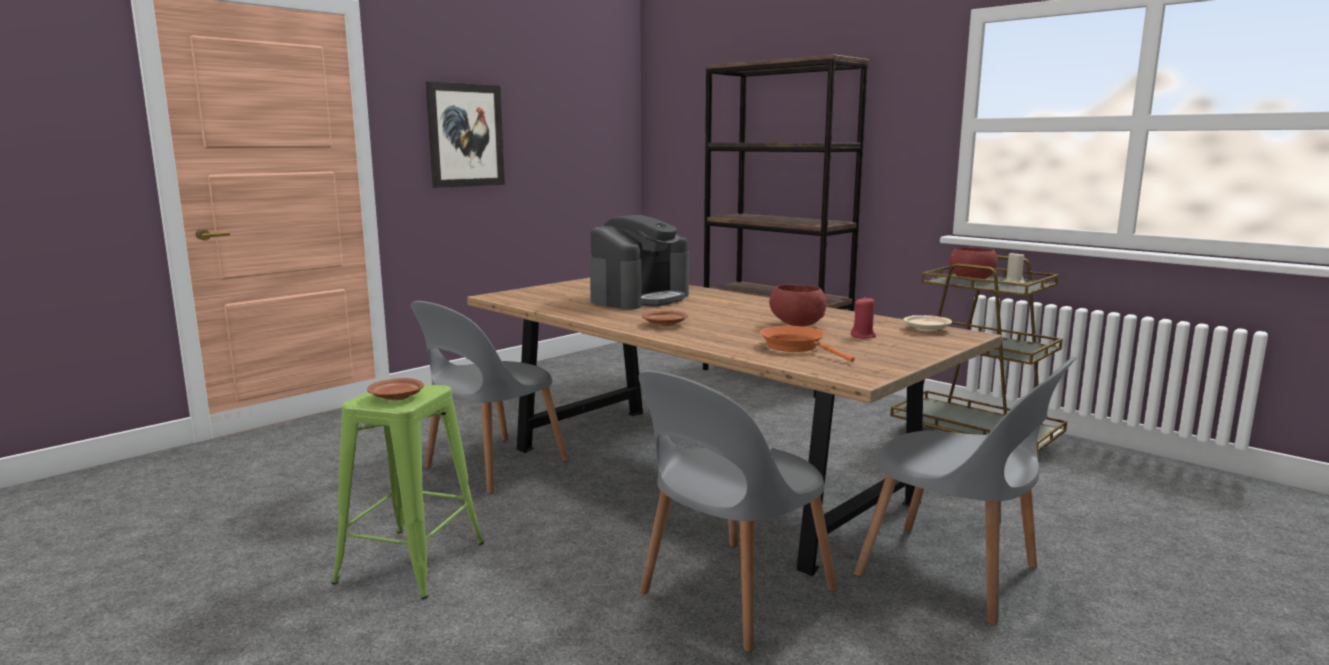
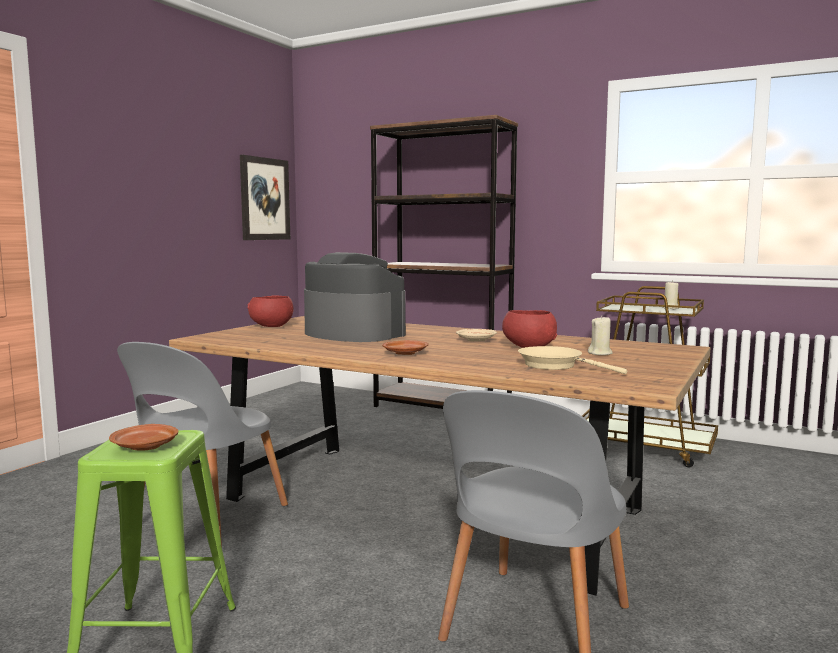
camera: 15 degrees left, 5 degrees down
(465, 135) = (137, 184): picture -> picture (264, 199)
(640, 298) = (353, 334): coffee machine -> coffee machine turned 75 degrees counterclockwise
(796, 347) = (555, 365): orange frying pan -> beige frying pan
(863, 336) = (600, 353): red candle -> beige candle
(926, 329) = (645, 346): beige plate -> beige plate (476, 340)
(954, 574) = (718, 574): grey chair -> none
(971, 280) = (634, 307): red bowl -> red bowl (271, 326)

